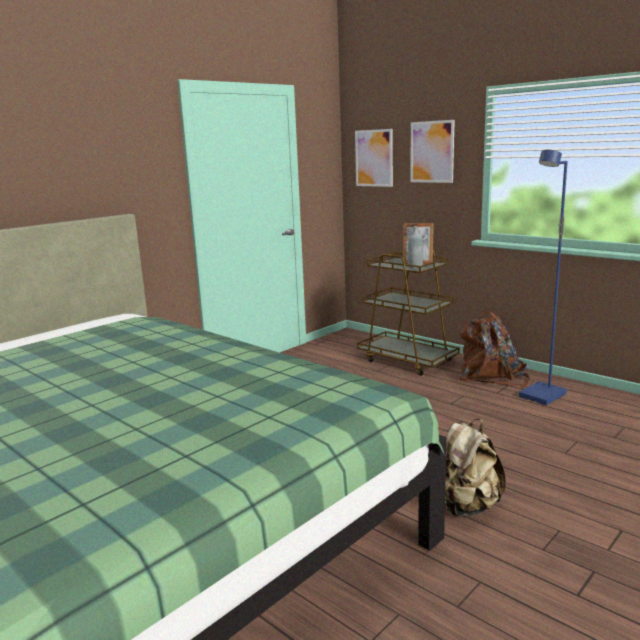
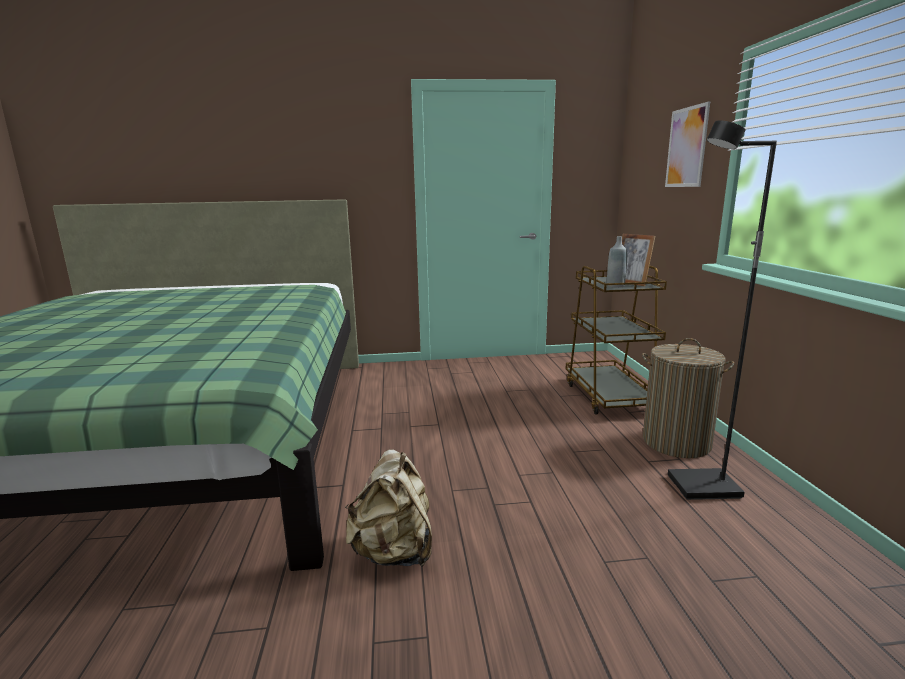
camera: 40 degrees right, 0 degrees up
(374, 158) = (642, 159): picture -> none
(491, 376) = (676, 442): brown backpack -> laundry basket
(543, 396) = (703, 488): blue floor lamp -> black floor lamp

